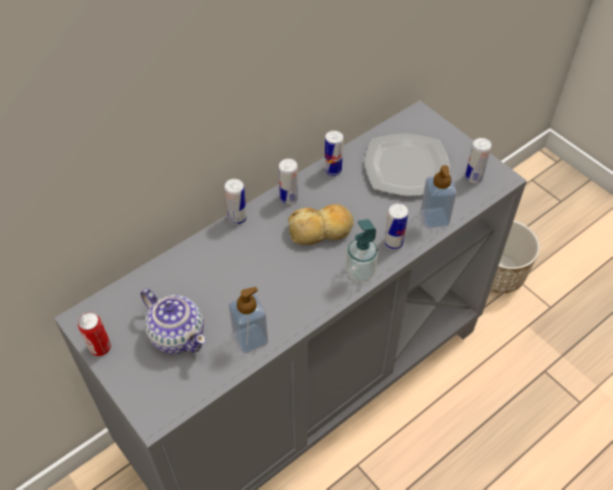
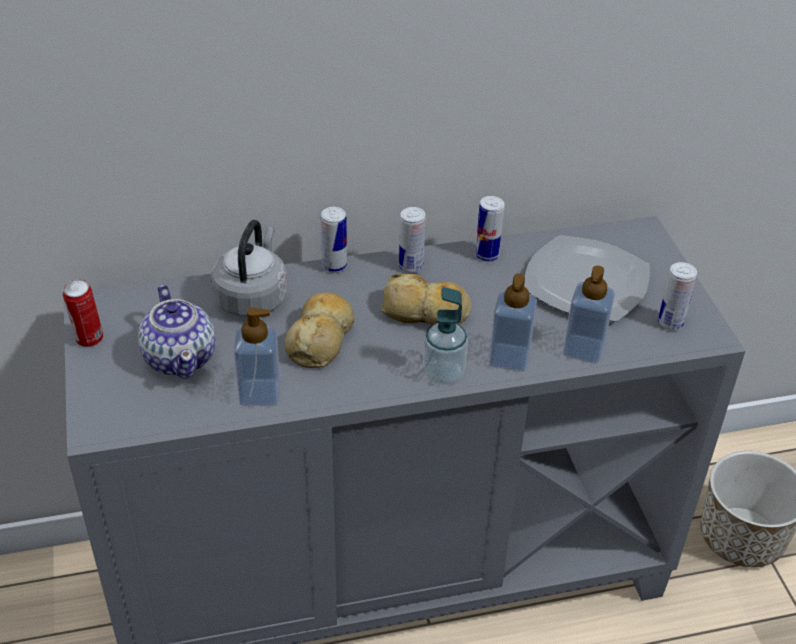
camera: 25 degrees right, 10 degrees down
(197, 266) = (252, 297): none -> grey kettle
(264, 279) = (321, 338): none -> bread
(393, 243) = (509, 357): can -> soap dispenser

